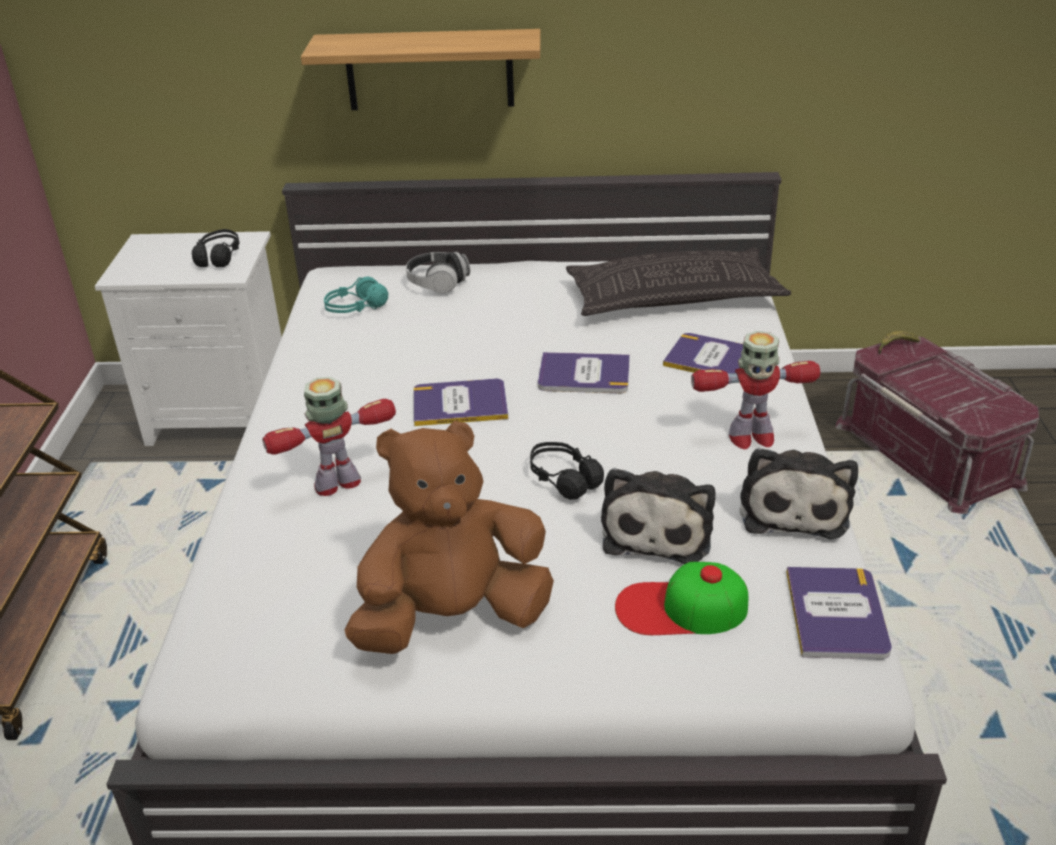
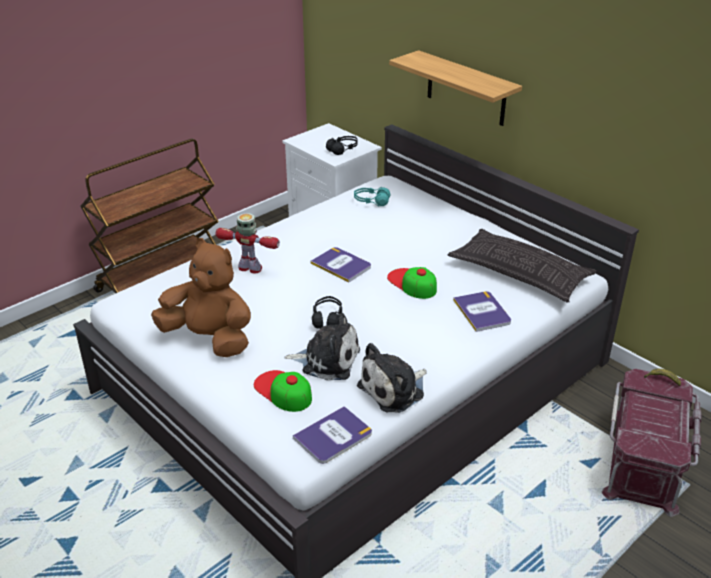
camera: 45 degrees right, 0 degrees up
(438, 283) = (423, 208): headphones -> none
(584, 374) = (412, 283): book -> cap
(658, 529) = (327, 360): plush toy -> plush toy turned 135 degrees counterclockwise
(750, 437) = (432, 352): toy robot -> none

